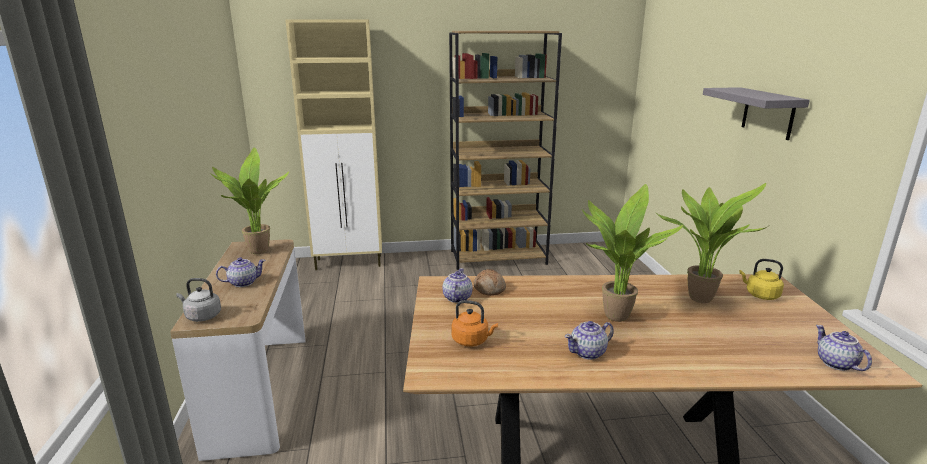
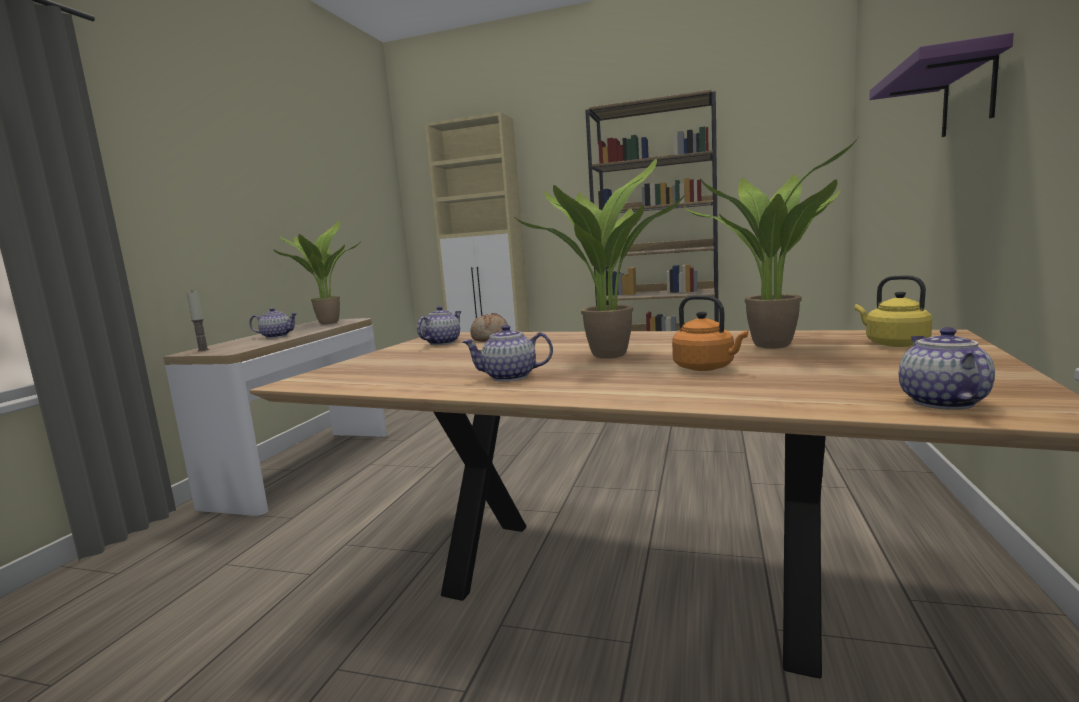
camera: 25 degrees right, 10 degrees down
(202, 316) = (203, 350): grey kettle -> candle
(472, 340) = (393, 365): orange kettle -> orange kettle (706, 368)
(768, 113) = (968, 94): grey shelf -> purple shelf

